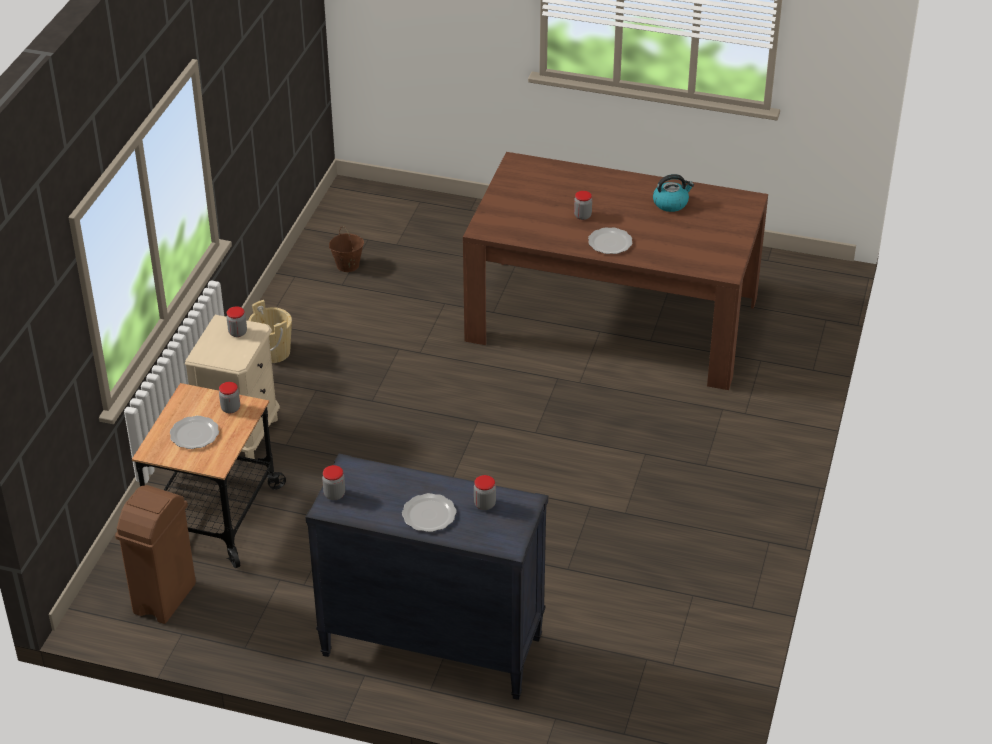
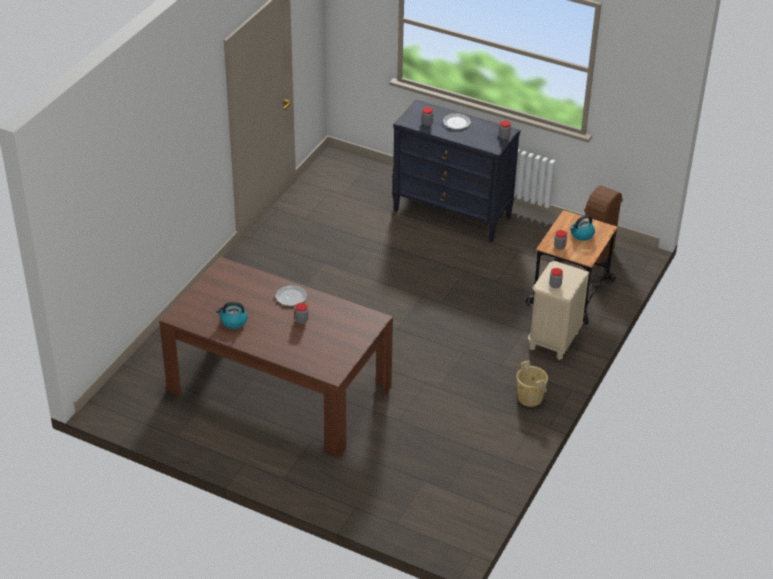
camera: 170 degrees left, 0 degrees up
(193, 434) = (581, 235): plate -> kettle
(347, 265) = (467, 465): brown bucket -> none

